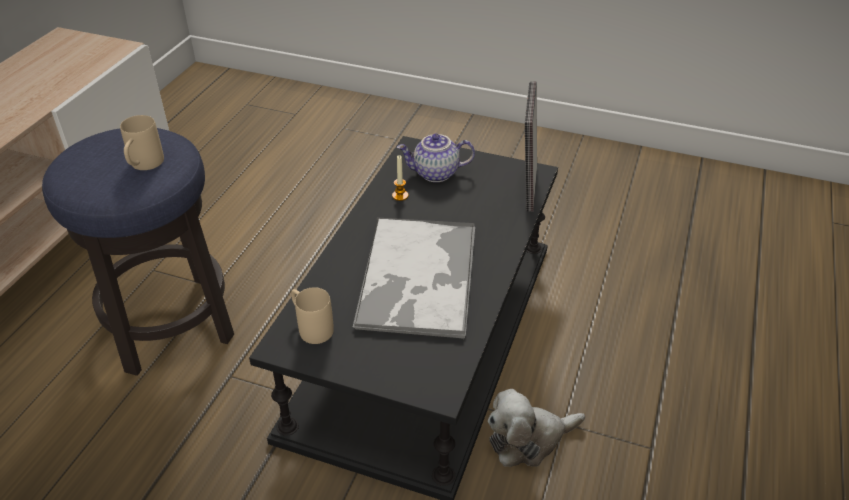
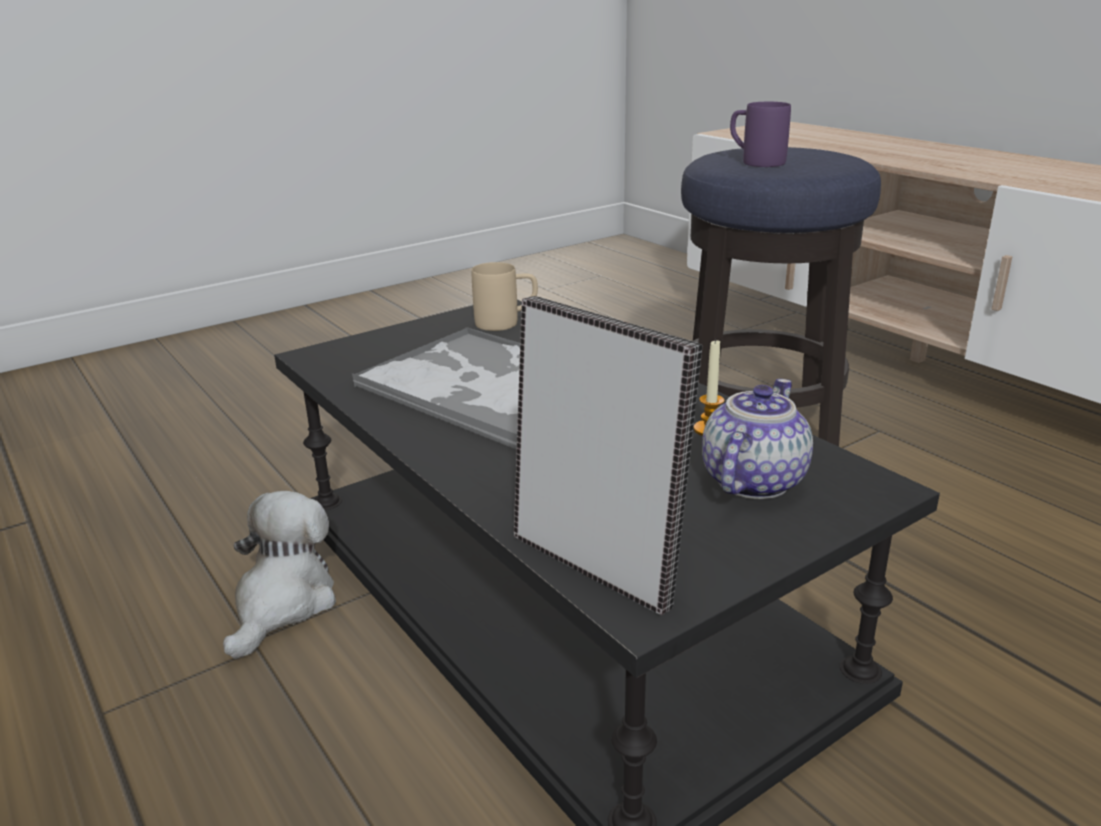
camera: 125 degrees right, 15 degrees down
(144, 166) = (755, 162): beige mug -> purple mug

